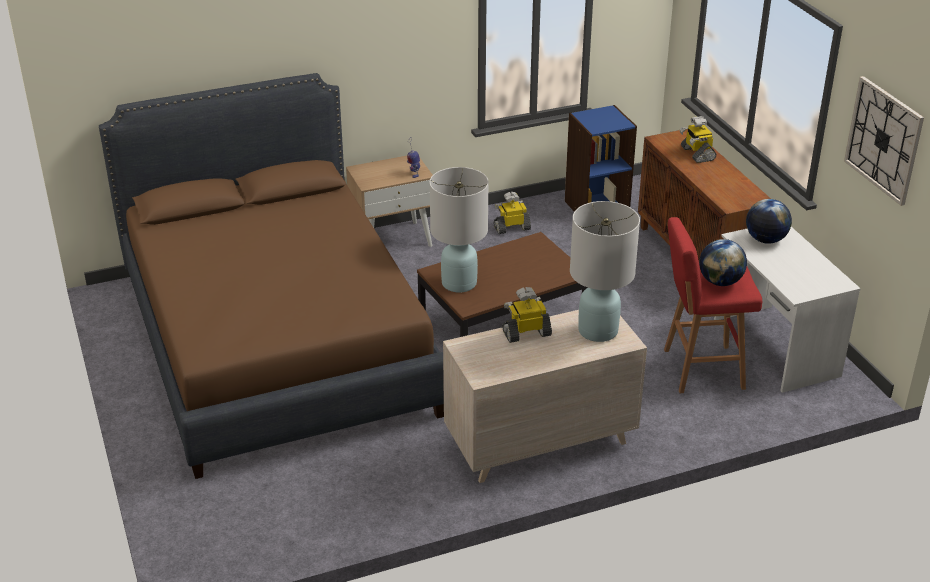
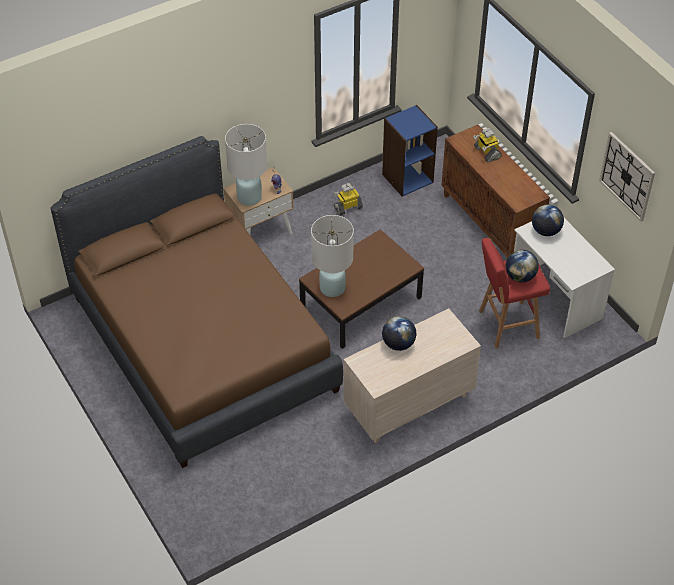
camera: 10 degrees left, 15 degrees up
(526, 333) = (398, 344): toy robot -> globe
(598, 331) = (446, 335): white table lamp -> white table lamp (249, 197)

